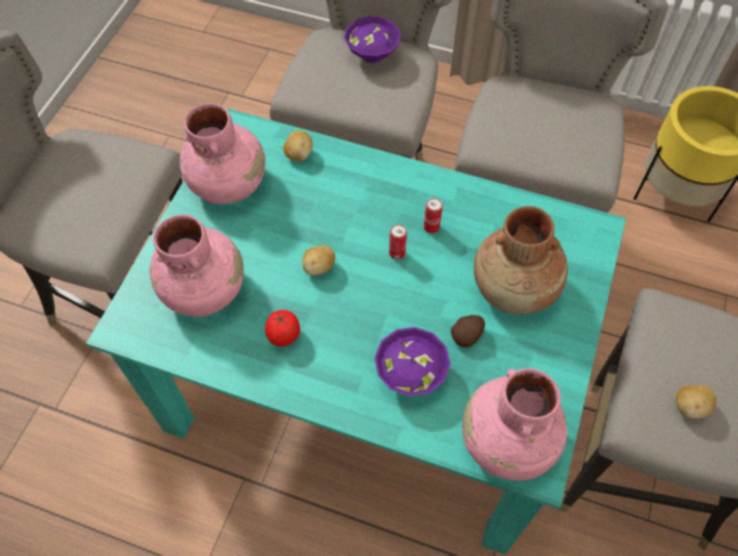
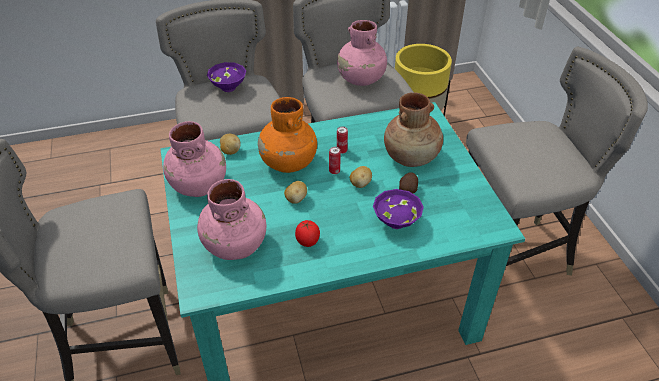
camera: 35 degrees left, 15 degrees down
(351, 209) = (288, 163): none -> orange vase
(506, 442) = (473, 225): pink vase -> pink vase (361, 79)
(689, 406) = (538, 166): potato -> potato (360, 184)

